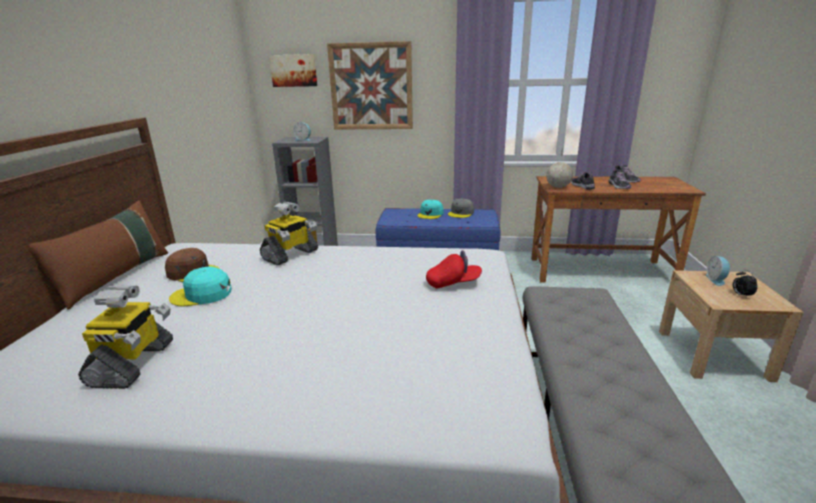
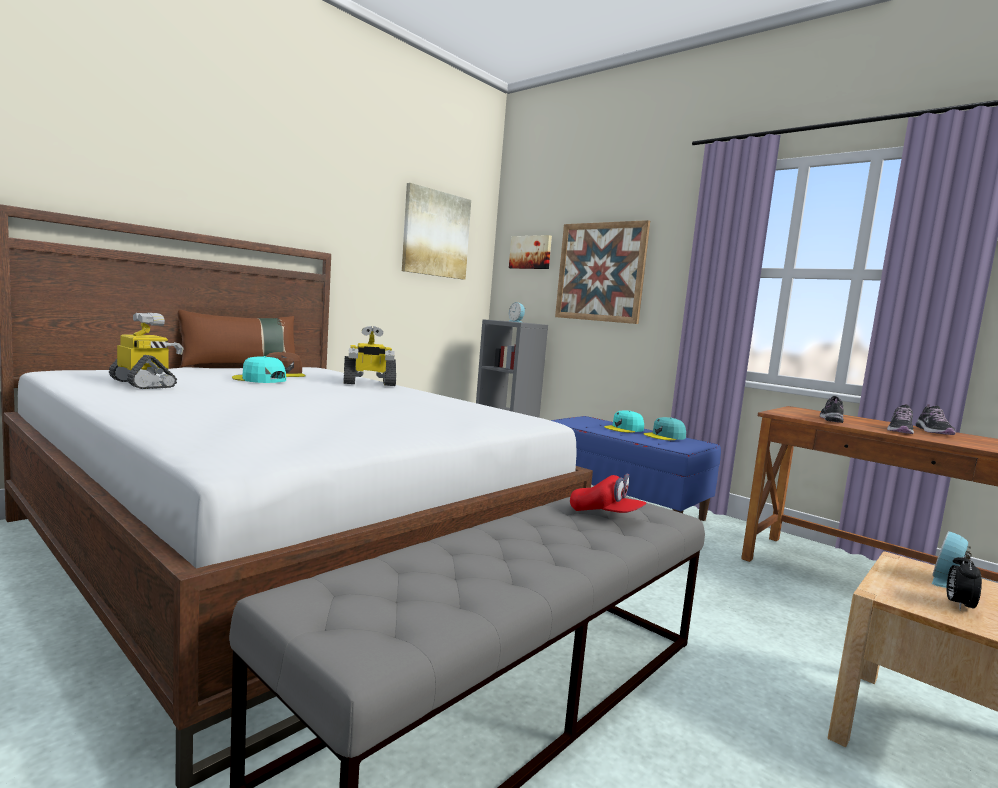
camera: 35 degrees right, 15 degrees down
(133, 364) = (144, 384): toy robot -> toy robot turned 90 degrees counterclockwise
(210, 65) = (436, 234): none -> picture
(453, 283) = (445, 419): red cap -> red cap (605, 514)
(461, 213) = (665, 436): grey cap -> turquoise cap
(558, 187) = (788, 413): globe -> none

